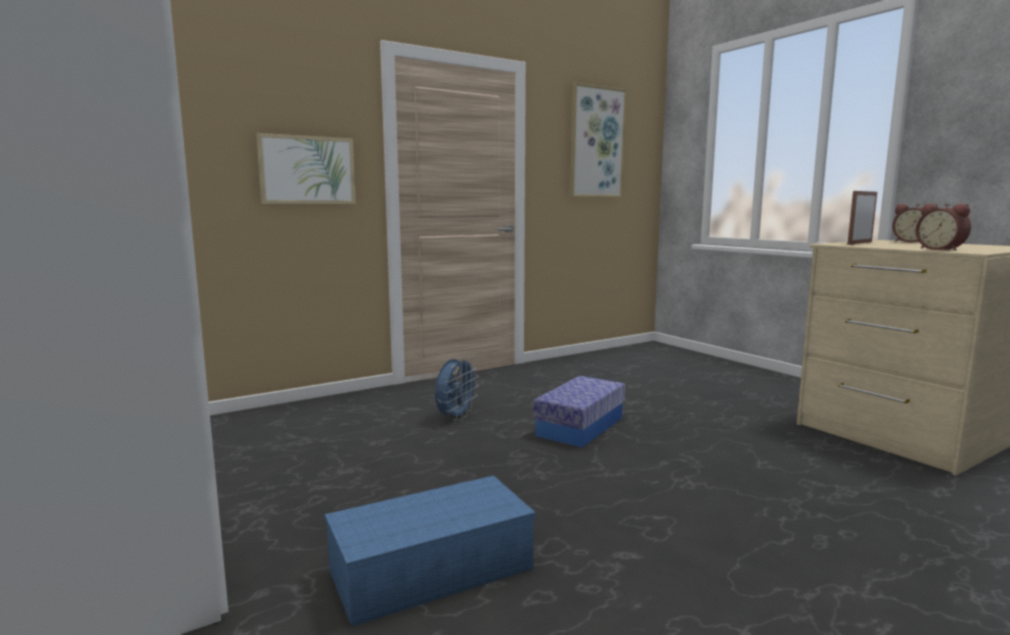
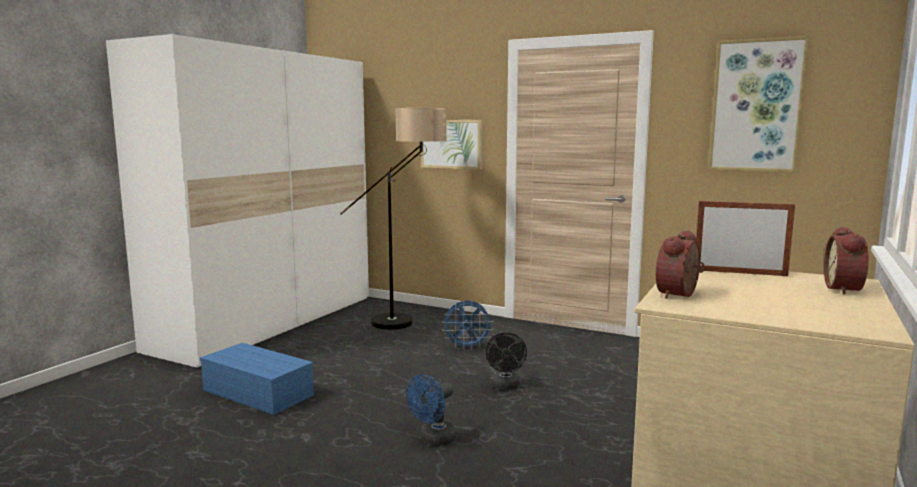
camera: 60 degrees right, 0 degrees up
(324, 424) = (409, 323): none -> floor lamp
(580, 426) = (505, 386): storage box -> black fan
(682, 483) = (434, 440): none -> blue fan

